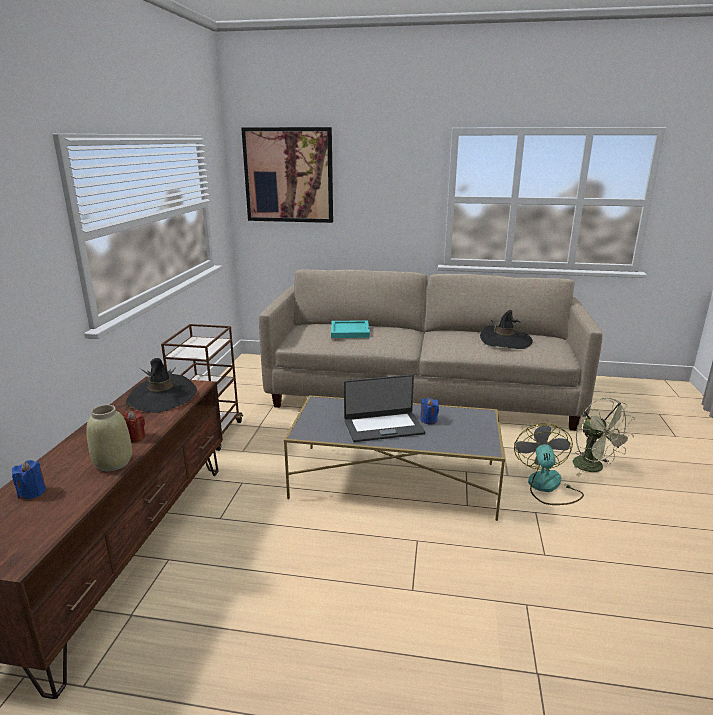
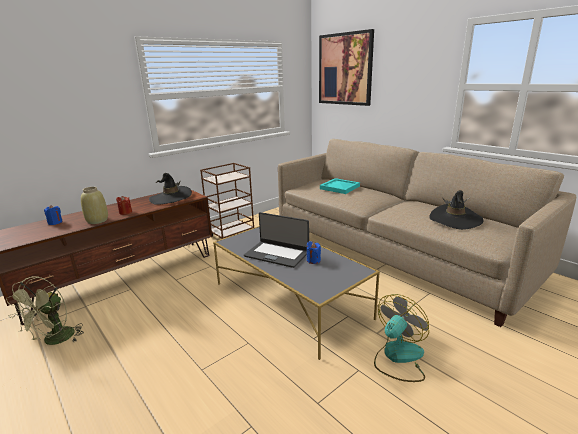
camera: 40 degrees right, 0 degrees up
(594, 468) = (470, 365): green fan -> green fan (55, 341)

